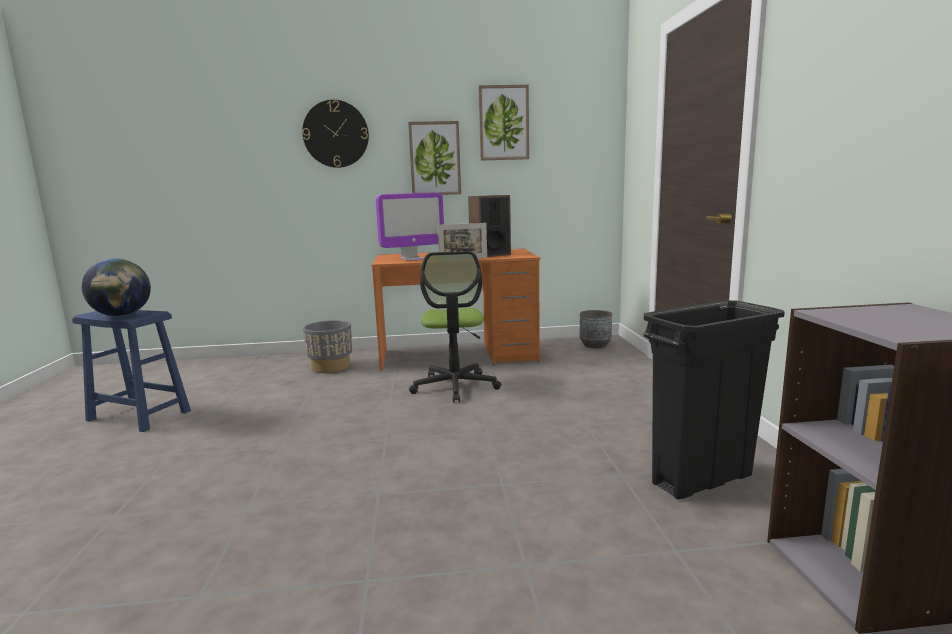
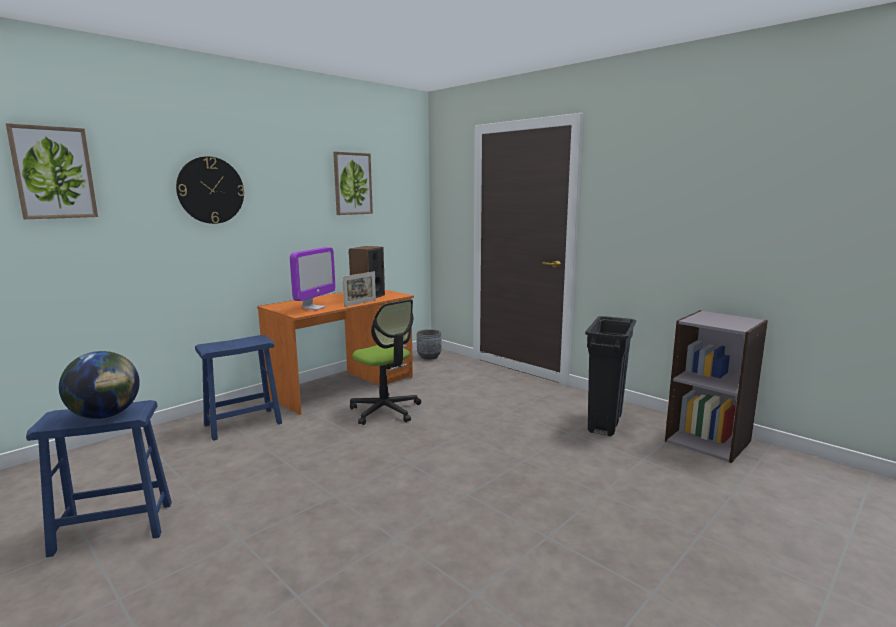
camera: 40 degrees left, 0 degrees up
(331, 367) = (243, 424): grey planter -> blue stool
(435, 158) = (301, 214): picture -> picture (53, 173)

